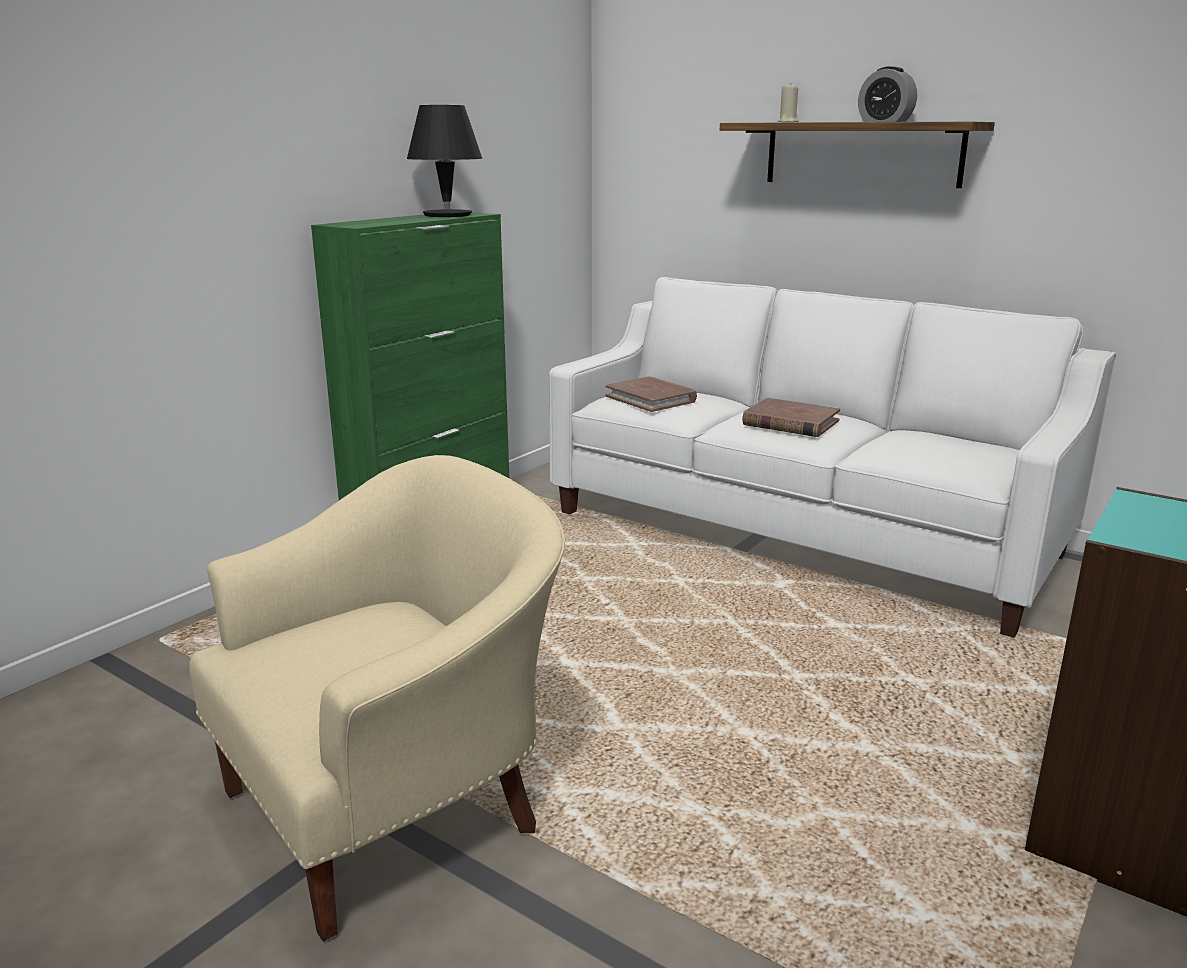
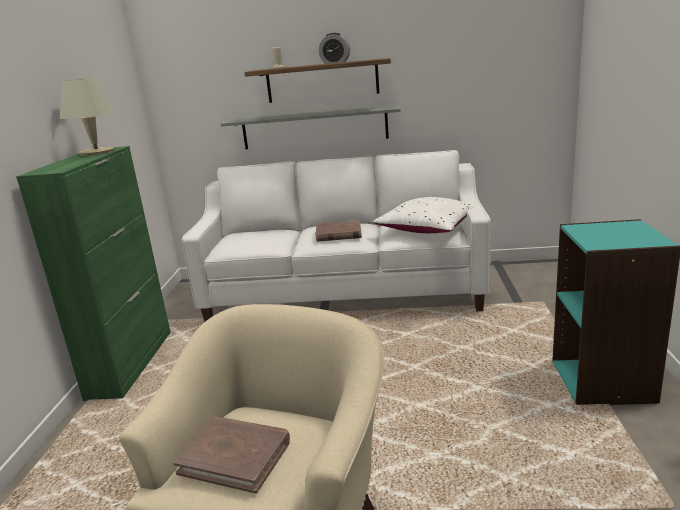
camera: 30 degrees left, 0 degrees up
(447, 215) = (96, 152): black table lamp -> beige table lamp
(651, 399) = (248, 240): brown book -> brown book (235, 456)
(833, 236) = (314, 128): none -> grey shelf
(951, 452) = (427, 228): none -> white pillow

